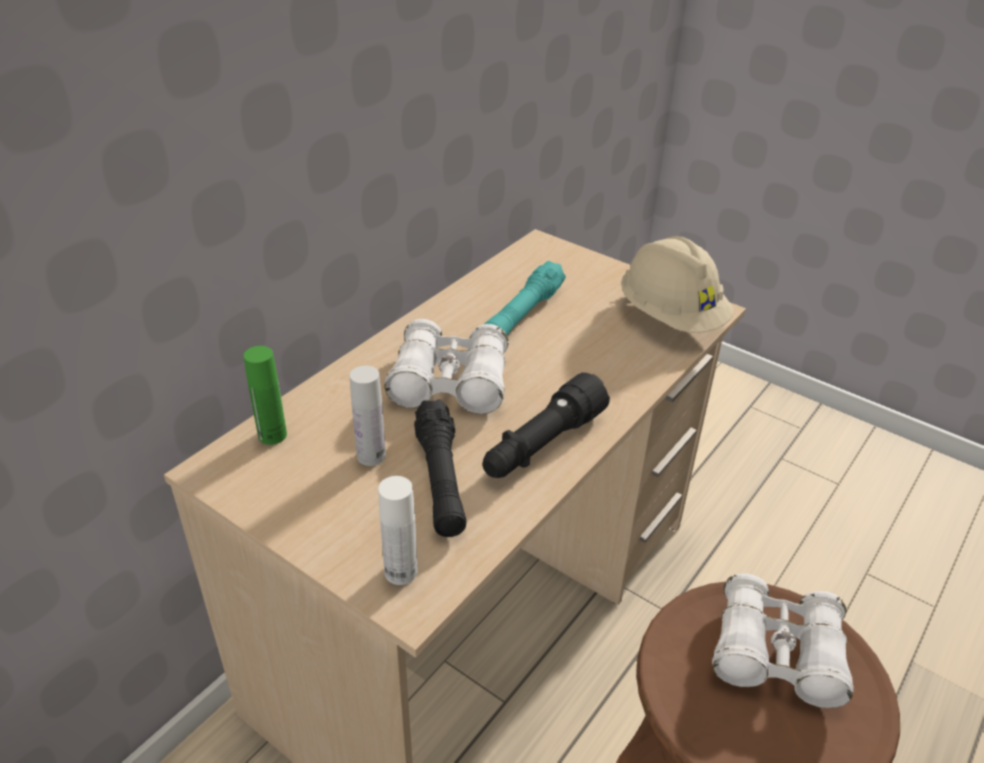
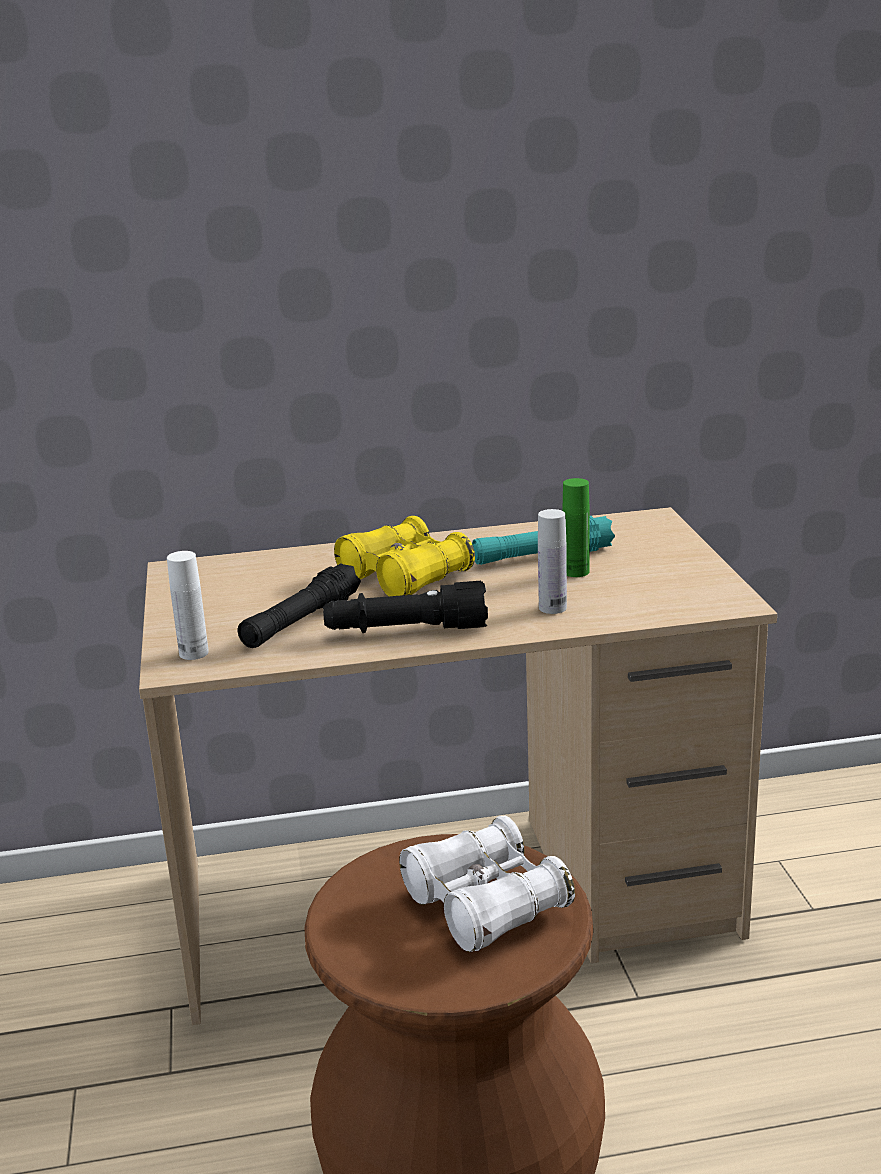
camera: 45 degrees right, 15 degrees down
(272, 435) = (238, 564): green bottle -> green bottle (576, 572)
(371, 456) = (278, 595): white bottle -> white bottle (552, 608)
(450, 383) = (405, 577): white binoculars -> yellow binoculars
(671, 317) = (680, 596): beige hard hat -> none

